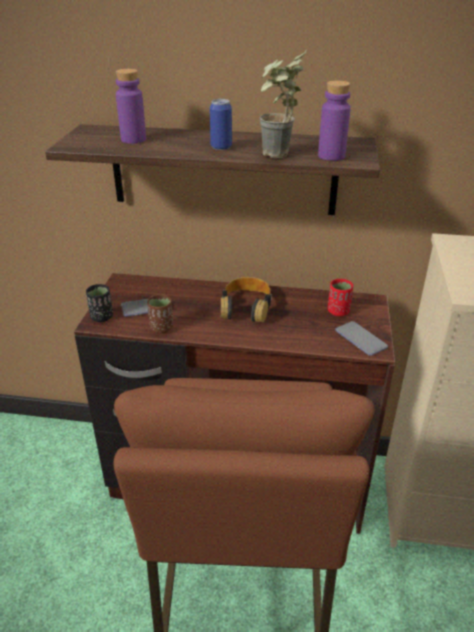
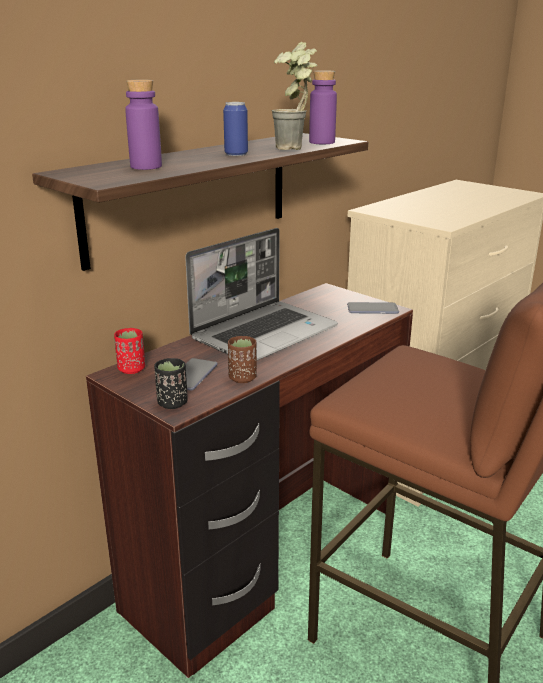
camera: 55 degrees left, 10 degrees down
(246, 307) = (264, 333): headphones -> laptop
(338, 311) = (325, 304): red cup -> red cup (131, 369)

